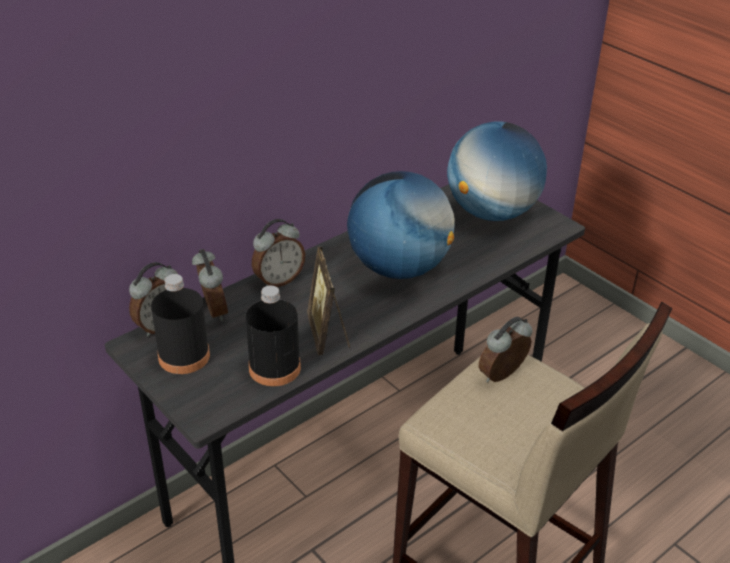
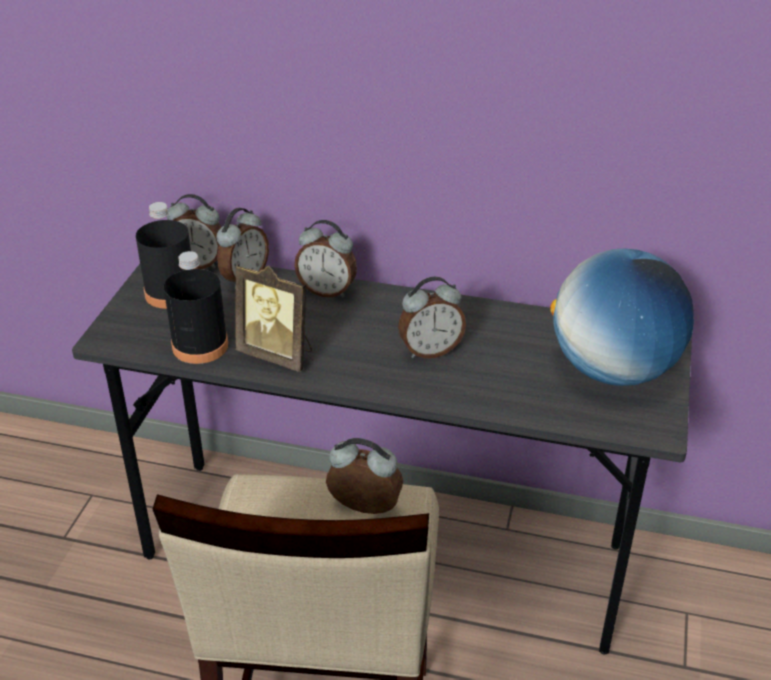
camera: 55 degrees right, 0 degrees up
(328, 334) = (278, 354): picture frame -> picture frame turned 105 degrees counterclockwise
(399, 268) = (430, 350): globe -> alarm clock

